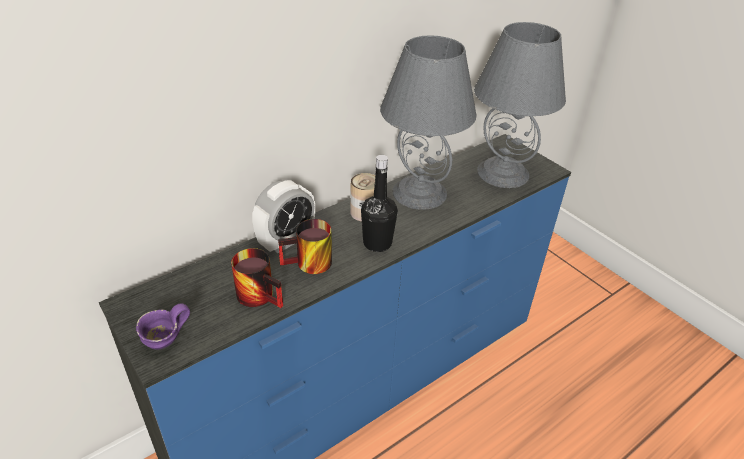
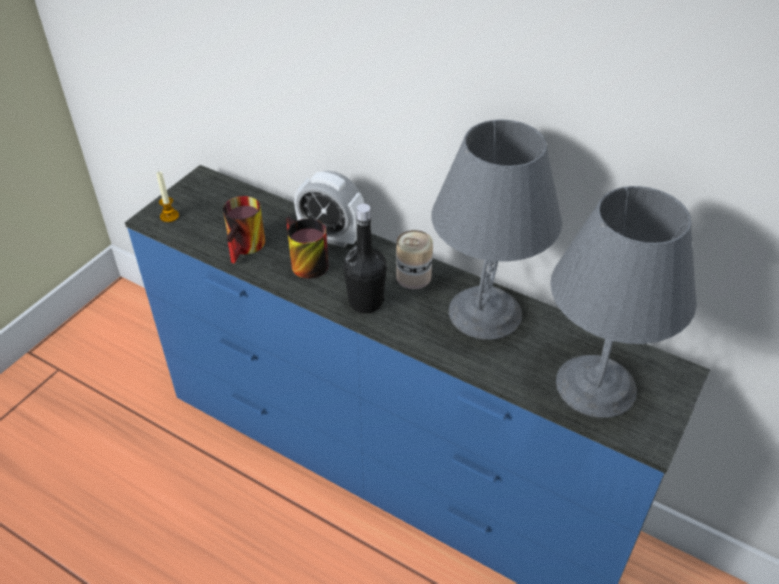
camera: 70 degrees right, 5 degrees up
(167, 343) = (169, 216): purple mug -> candle

